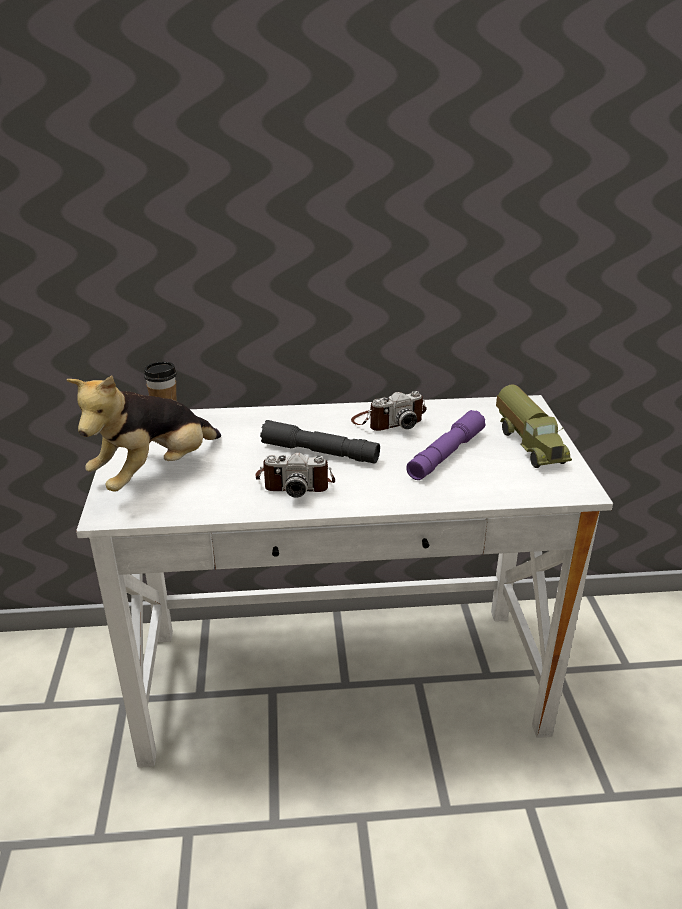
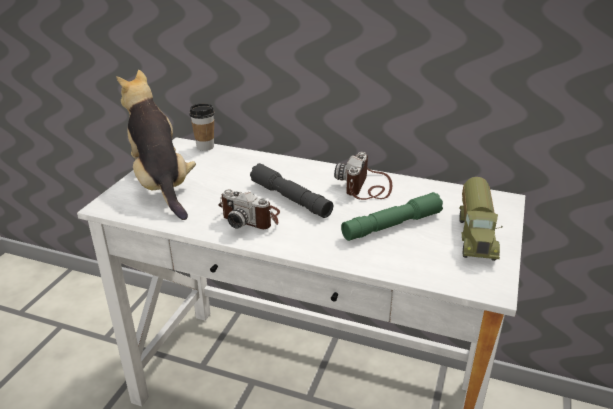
camera: 25 degrees right, 0 degrees up
(155, 473) = (161, 185): plush toy -> plush toy turned 90 degrees clockwise
(388, 421) = (367, 187): camera -> camera turned 105 degrees clockwise
(446, 454) = (391, 225): purple flashlight -> green flashlight

